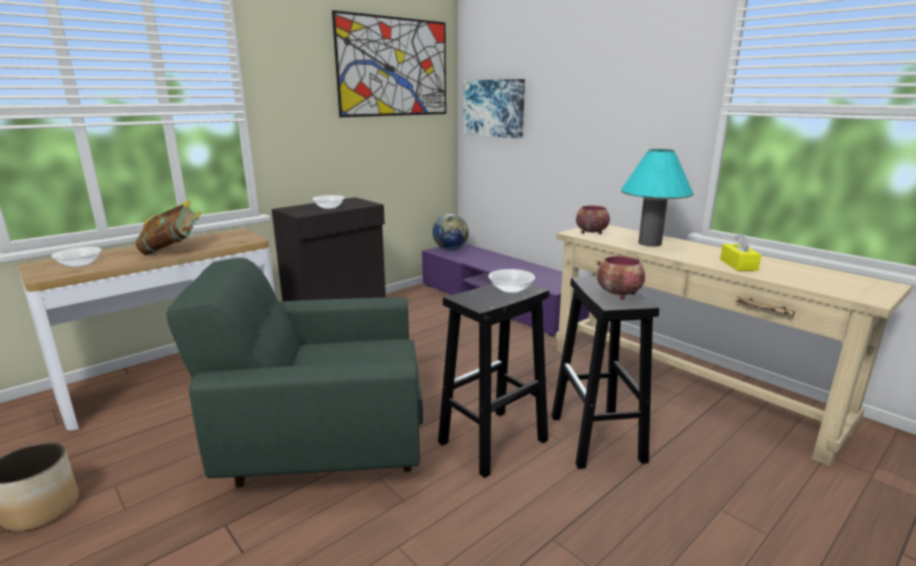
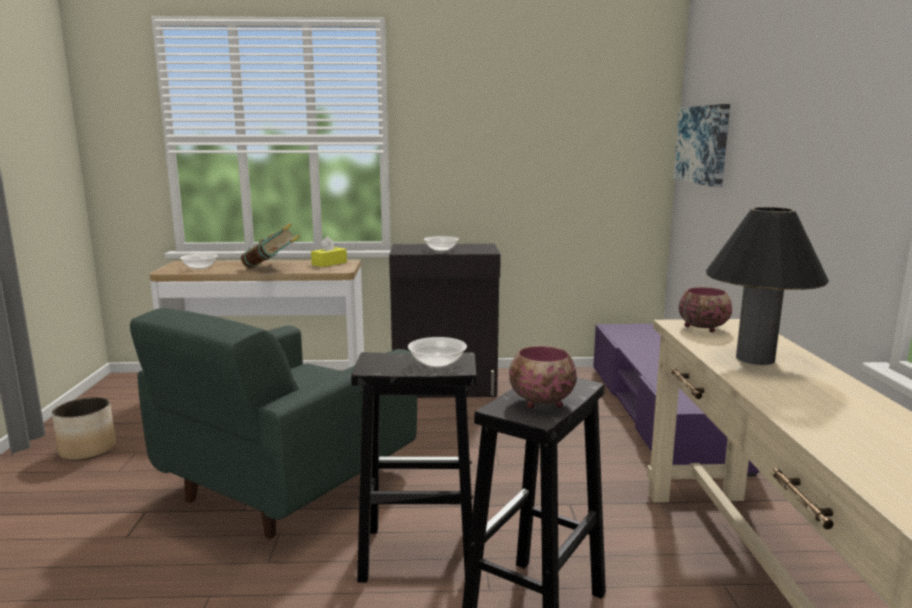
camera: 40 degrees right, 5 degrees down
(322, 442) = (285, 483): green armchair -> green armchair turned 90 degrees counterclockwise
(394, 67) = (577, 94): picture -> none
(450, 249) = (632, 330): globe -> none
(649, 243) = (755, 358): turquoise table lamp -> black table lamp
(738, 265) = (826, 419): yellow tissue box -> yellow tissue box (329, 263)

